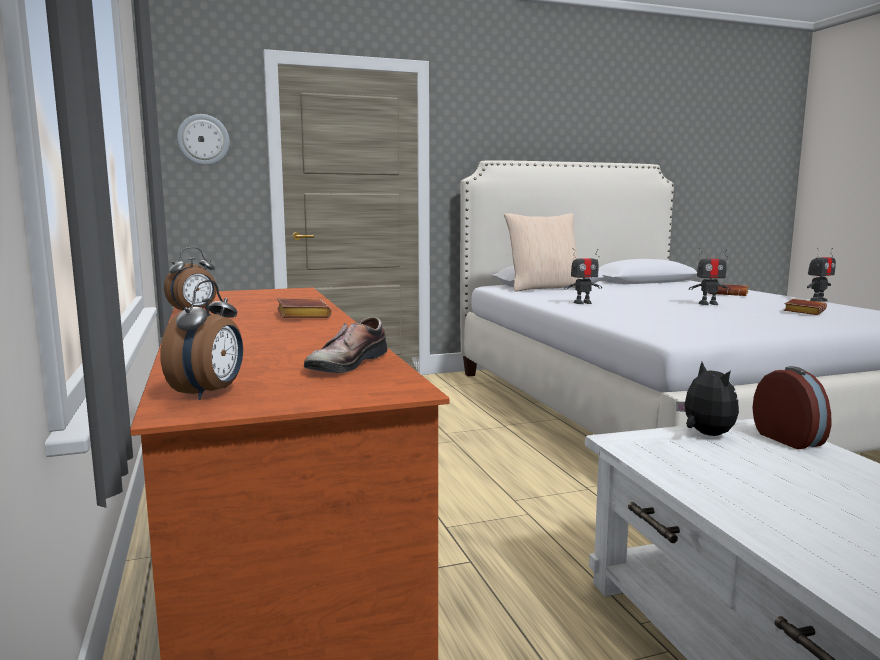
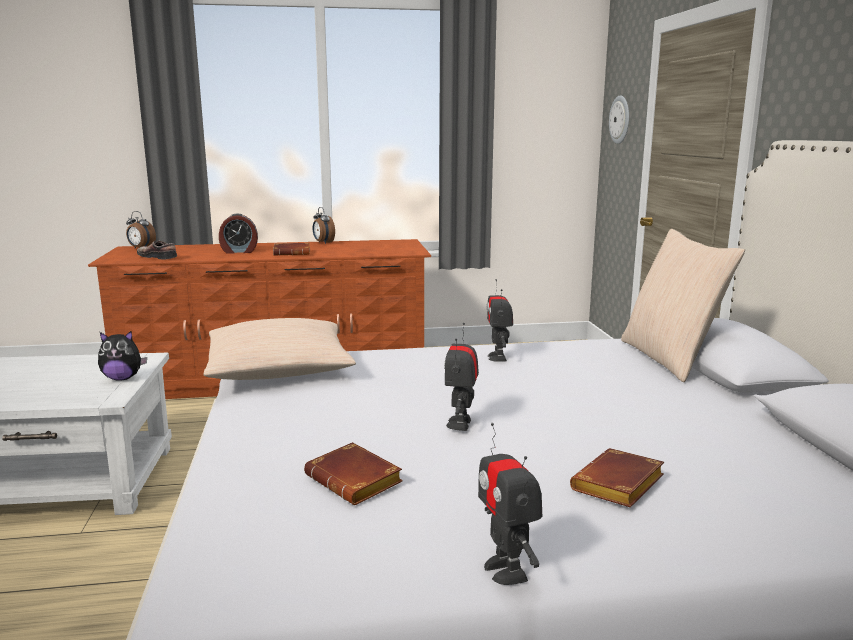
camera: 100 degrees right, 5 degrees up
(688, 330) = (279, 369): none -> beige pillow
(790, 439) = (77, 398): alarm clock -> alarm clock (239, 251)

